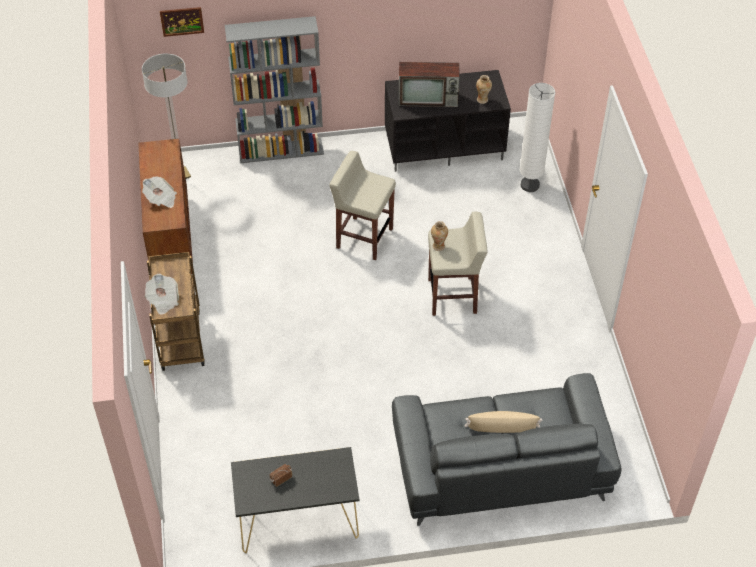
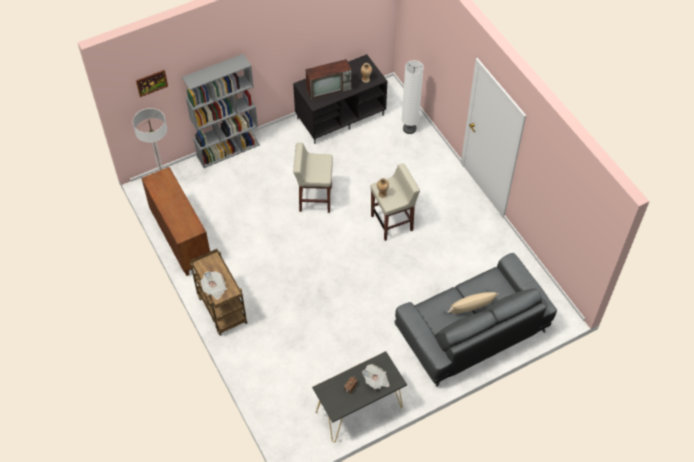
camera: 20 degrees left, 5 degrees up
(161, 199) = (178, 215): newspaper -> newspaper (376, 380)

